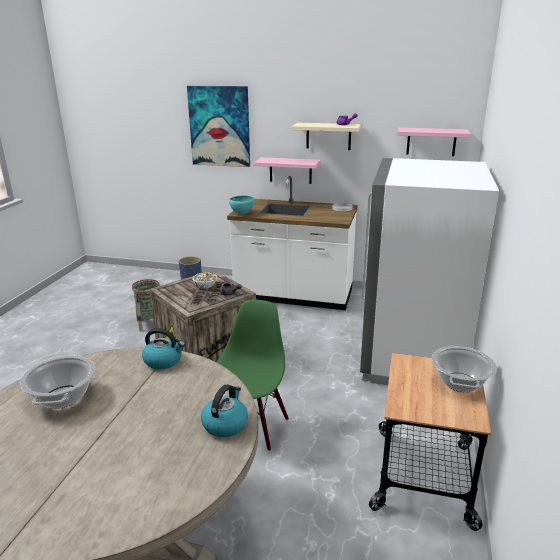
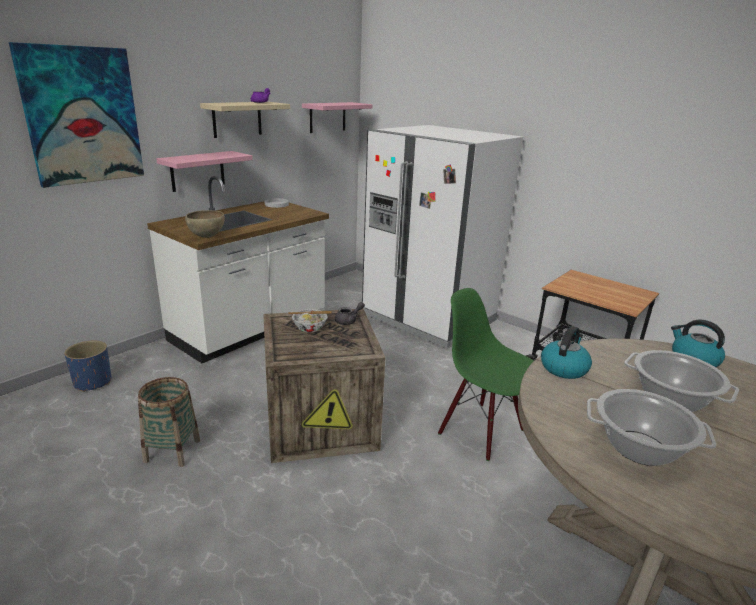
camera: 65 degrees left, 0 degrees up
(242, 213) = (207, 237): turquoise bowl -> brown bowl
(460, 383) = (595, 281): cooking pot -> cooking pot (672, 399)

